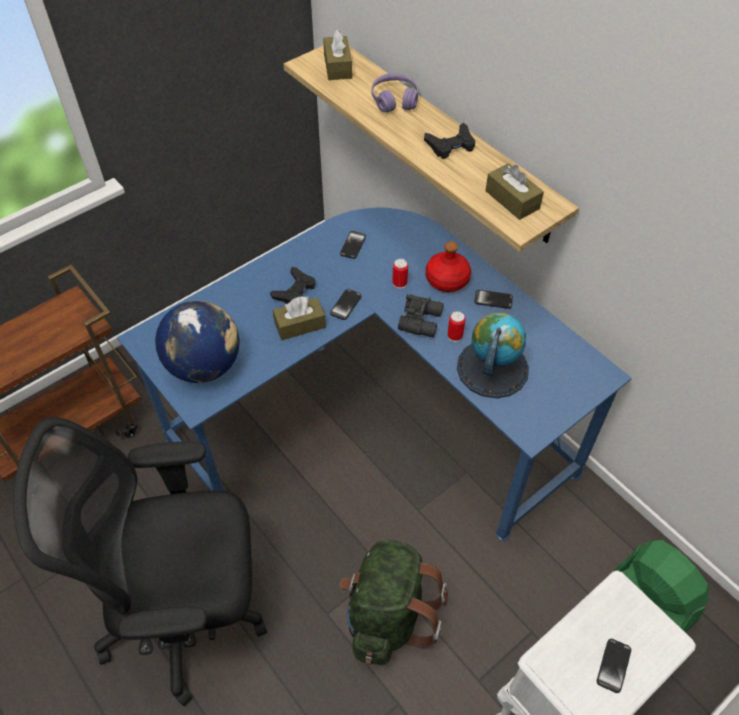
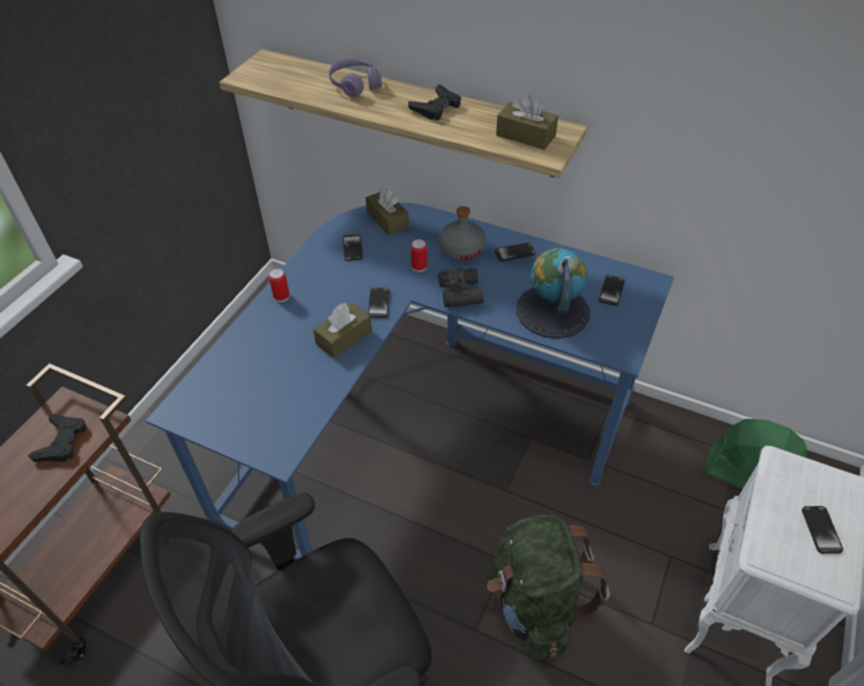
camera: 25 degrees left, 5 degrees down
(205, 365) = (265, 412): globe -> none
(295, 291) = (319, 308): black game controller -> black game controller (62, 441)
(337, 66) = (278, 71): brown tissue box -> brown tissue box (387, 220)
(447, 279) = (461, 249): red bottle -> grey bottle
(454, 336) = (500, 295): can -> can (281, 296)
(560, 369) = (611, 291): none -> phone

